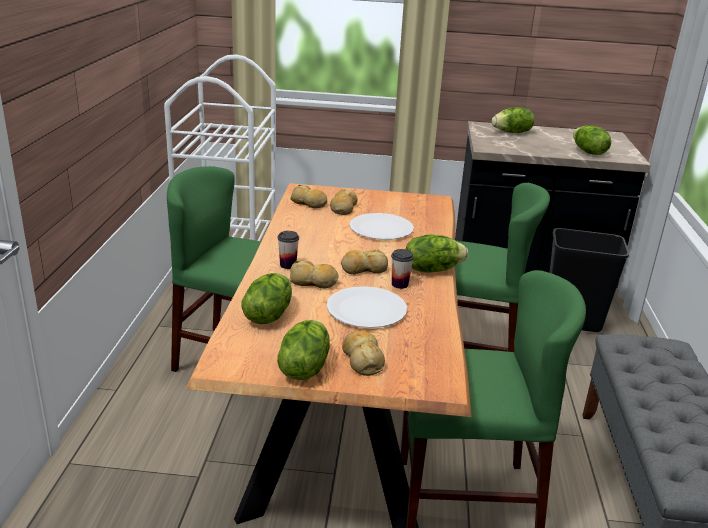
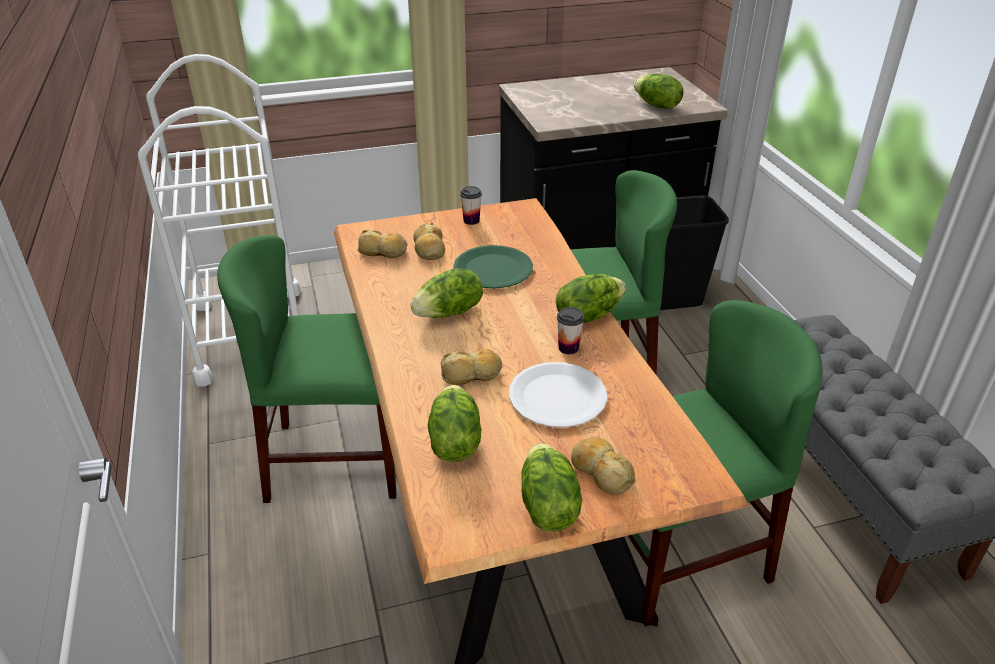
camera: 20 degrees left, 10 degrees up
(288, 265) = (424, 357): cup -> cup (471, 220)
(363, 269) = (514, 337): bread -> none
(381, 228) = (493, 269): white plate -> green plate
(512, 132) = (559, 93): lettuce -> lettuce (449, 313)

